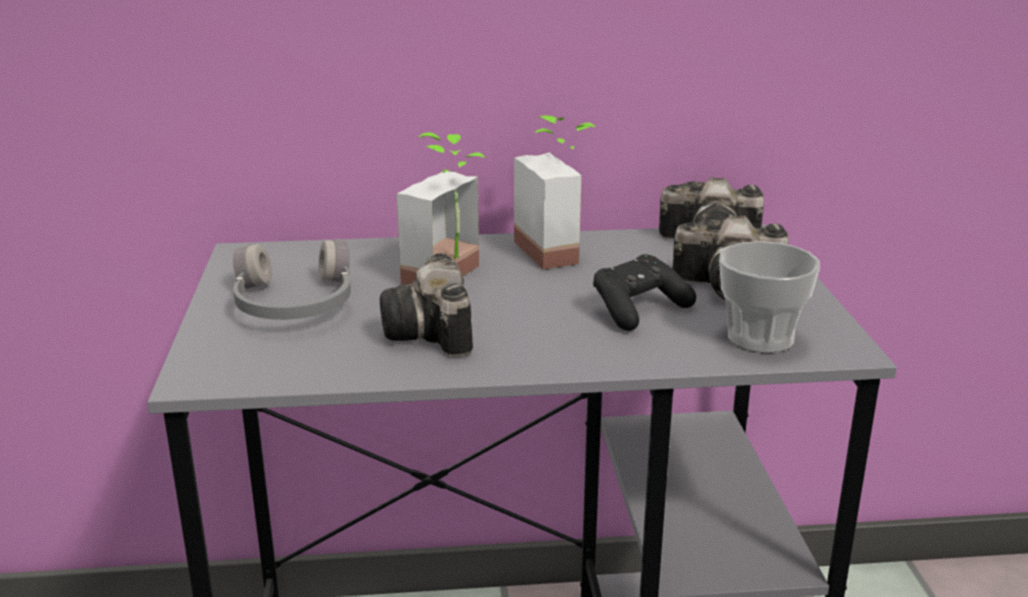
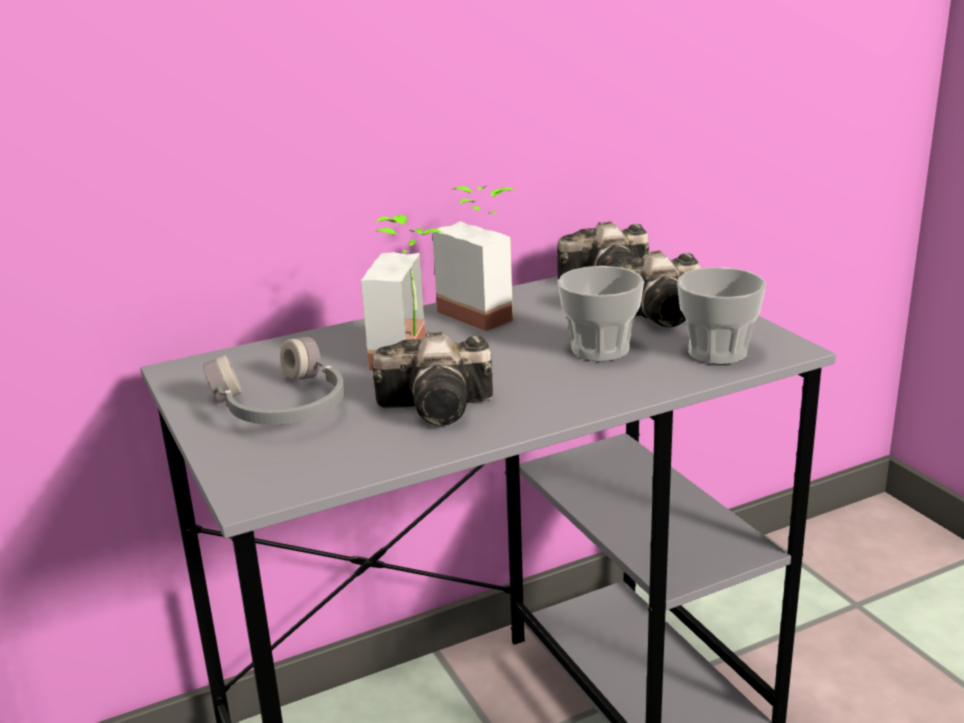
camera: 20 degrees left, 0 degrees up
(433, 335) = (441, 407): camera -> camera turned 60 degrees counterclockwise
(639, 310) = (600, 349): black game controller -> cup

